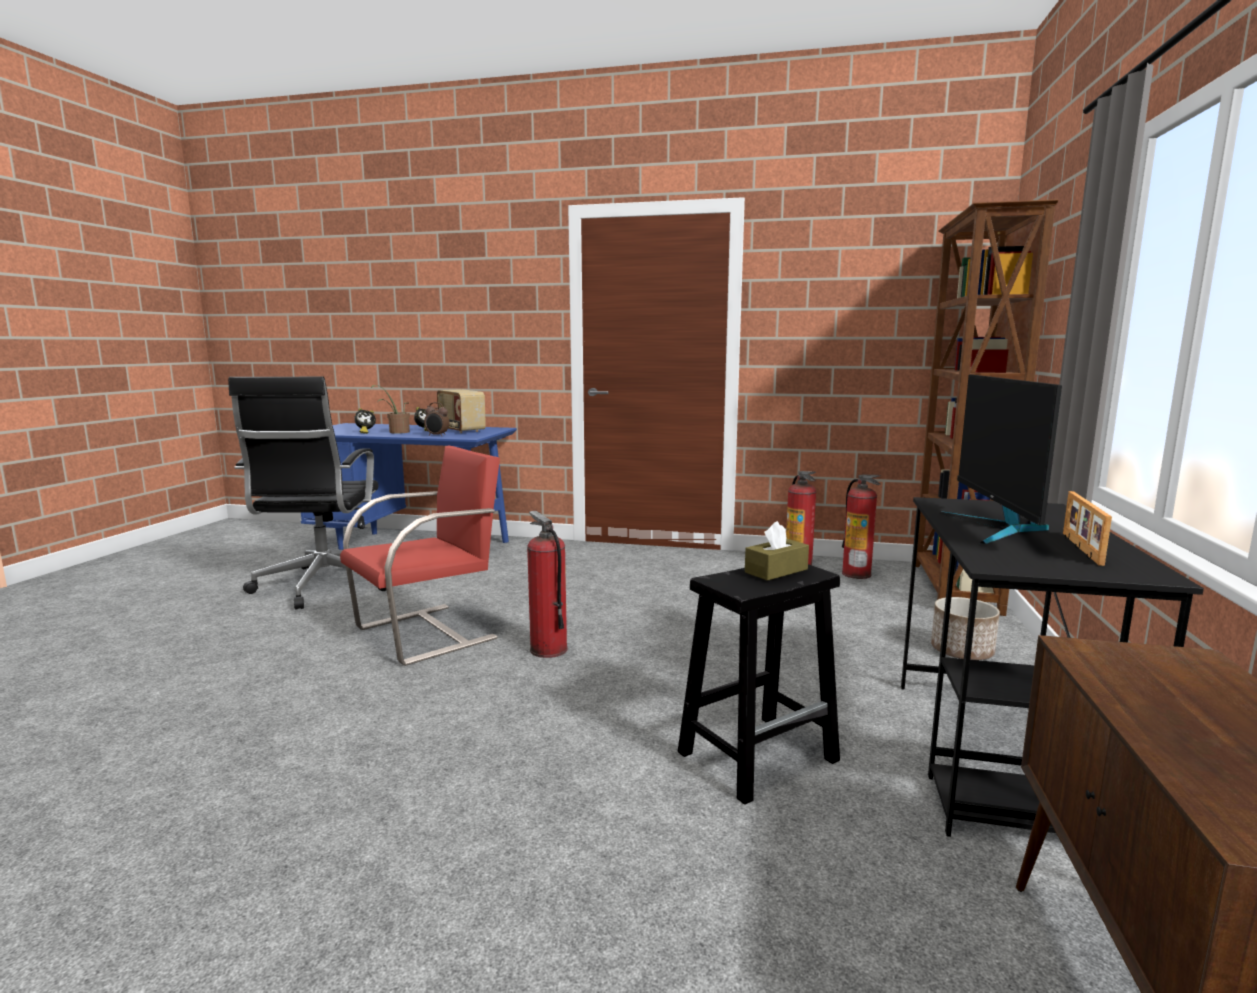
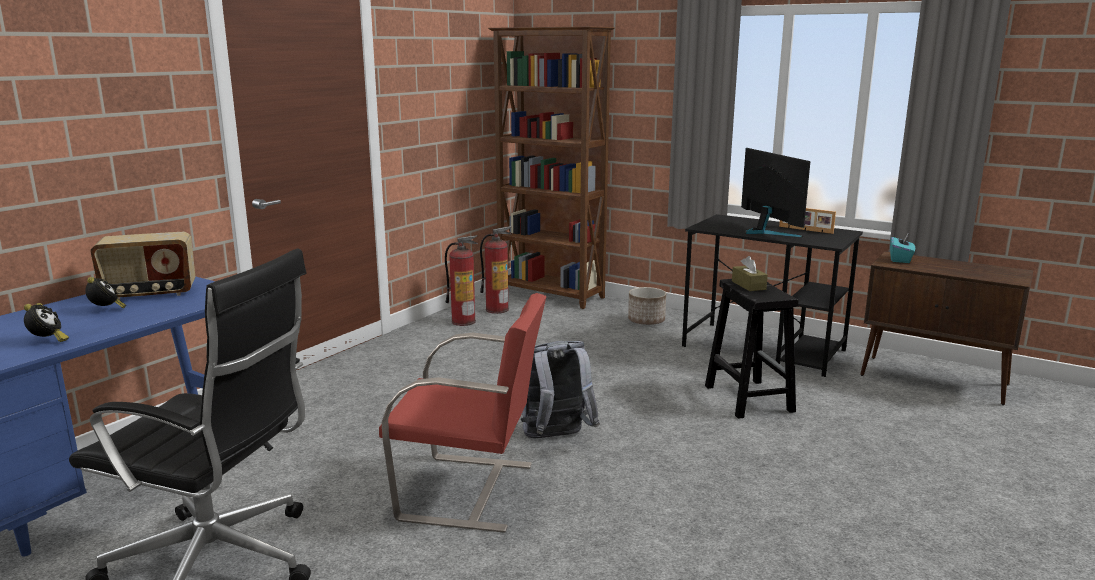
camera: 70 degrees left, 5 degrees up
(396, 432) = (91, 324): potted plant -> none
(429, 633) = (470, 492): red chair -> red chair turned 120 degrees clockwise
(437, 436) = (183, 306): alarm clock -> none
(548, 649) = (555, 438): fire extinguisher -> grey backpack
(997, 528) = (767, 231): monitor -> monitor turned 135 degrees counterclockwise
(1162, 664) = (900, 259): none -> turquoise tissue box

